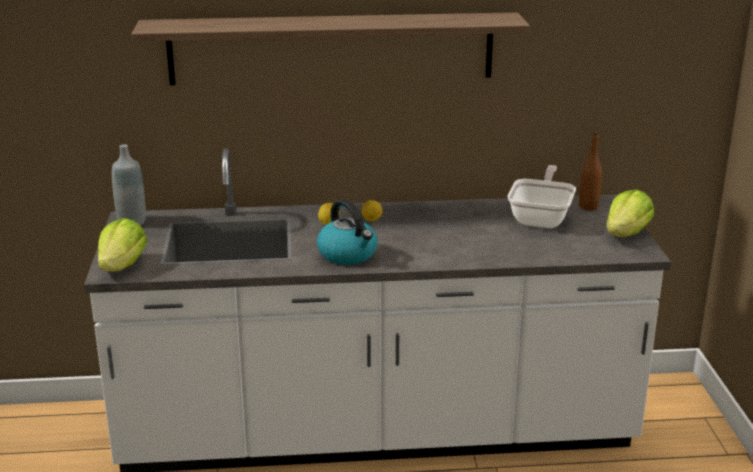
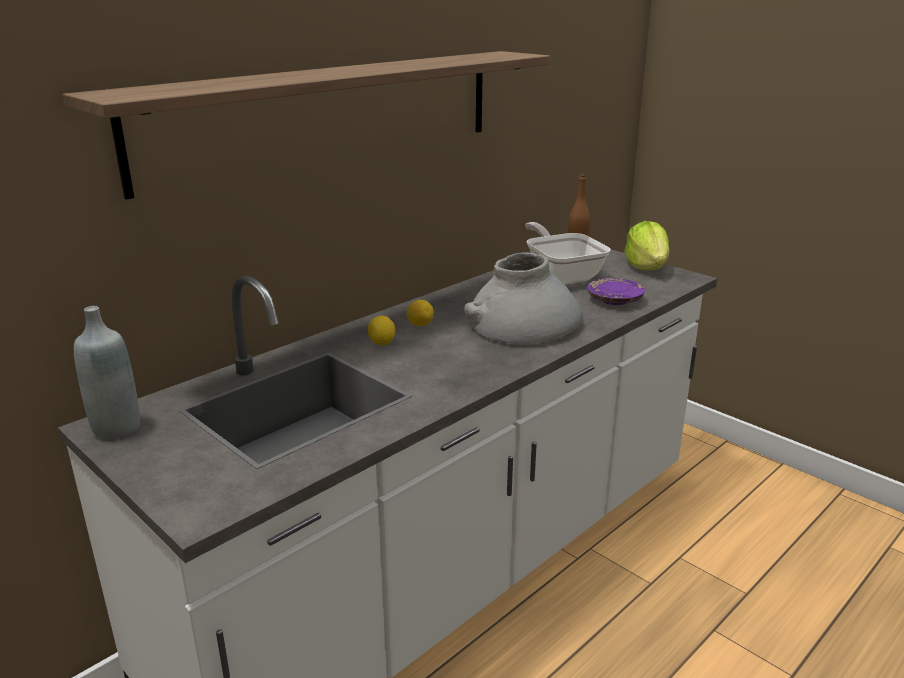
camera: 40 degrees left, 0 degrees up
(123, 266) = (205, 495): lettuce -> none
(348, 254) = (463, 367): kettle -> none
(441, 241) = (523, 322): none -> grey vase
(541, 249) = (614, 300): none -> purple plate

